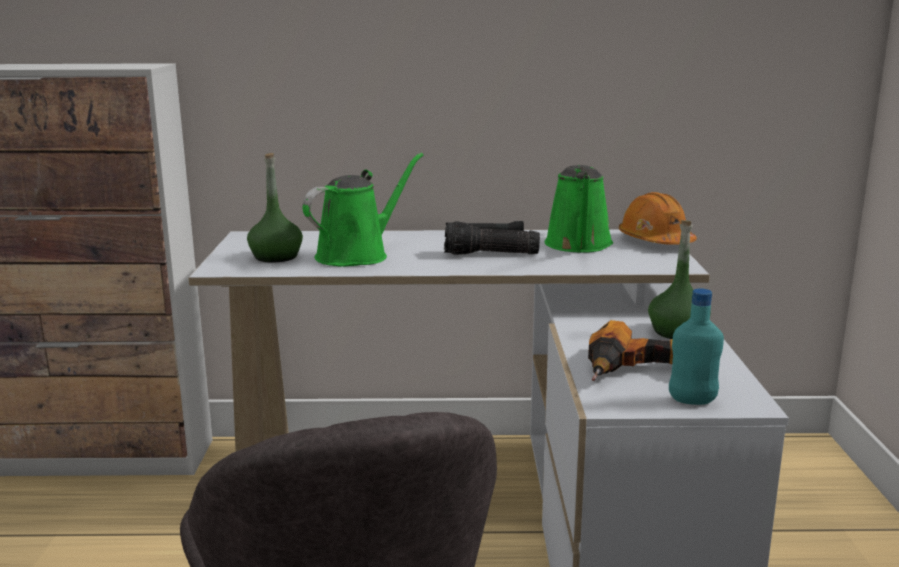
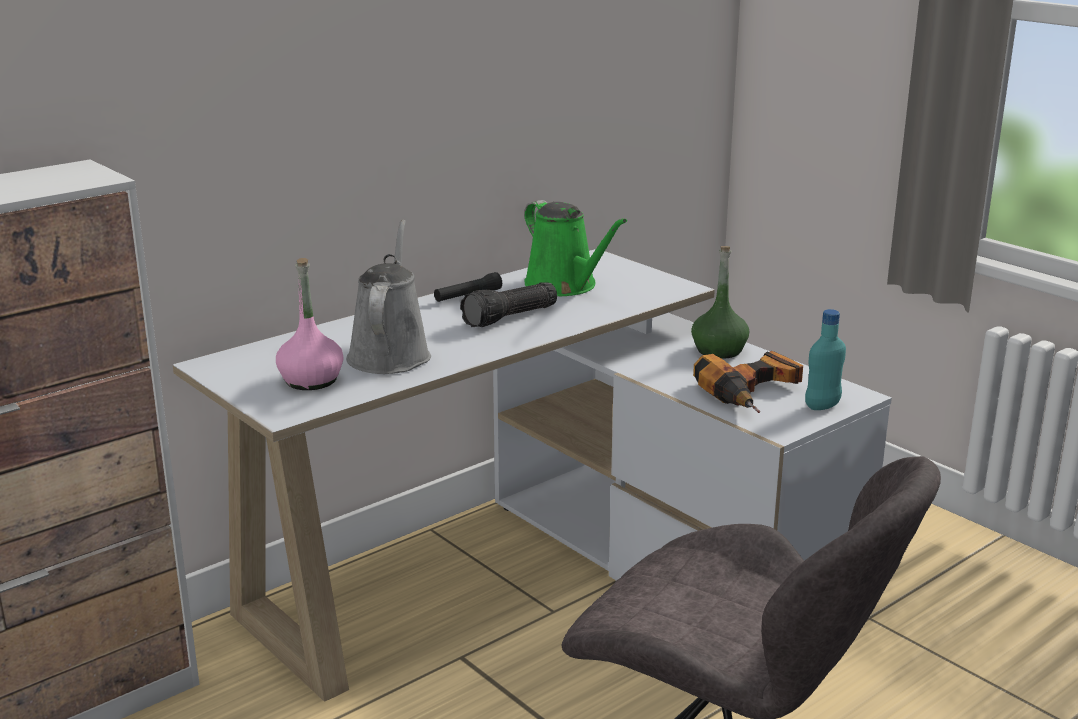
camera: 40 degrees left, 5 degrees up
(276, 257) = (311, 380): green bottle -> pink bottle
(357, 255) = (390, 354): green watering can -> grey watering can
(655, 241) = (616, 265): orange hard hat -> none

